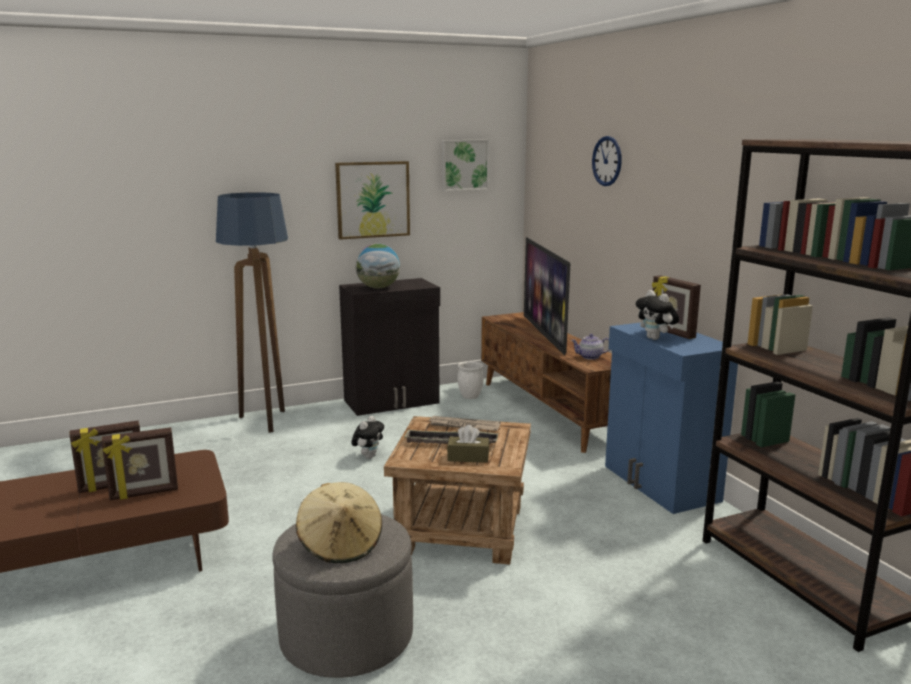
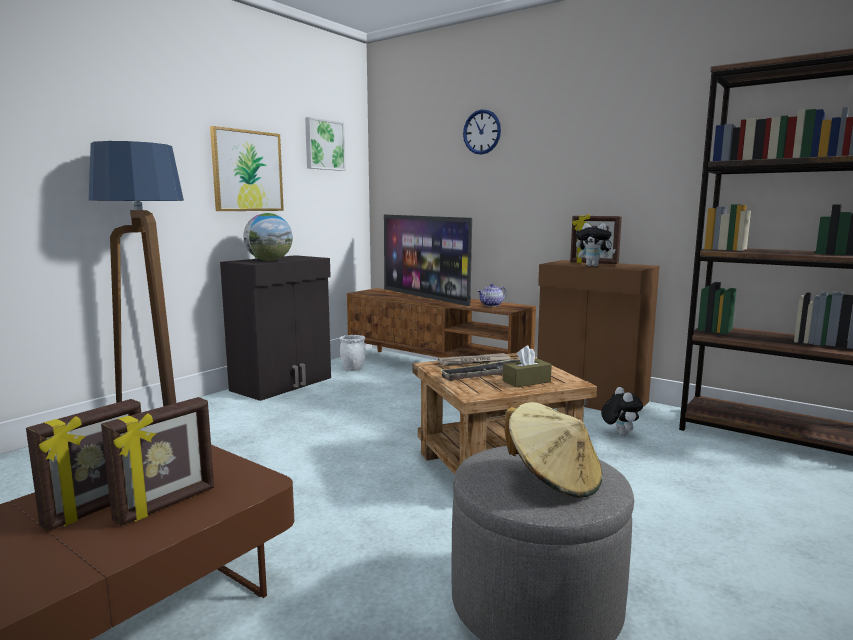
camera: 30 degrees left, 5 degrees down
(368, 456) = (320, 431): plush toy -> plush toy (619, 433)
(660, 484) = (591, 400): blue cabinet -> brown cabinet

